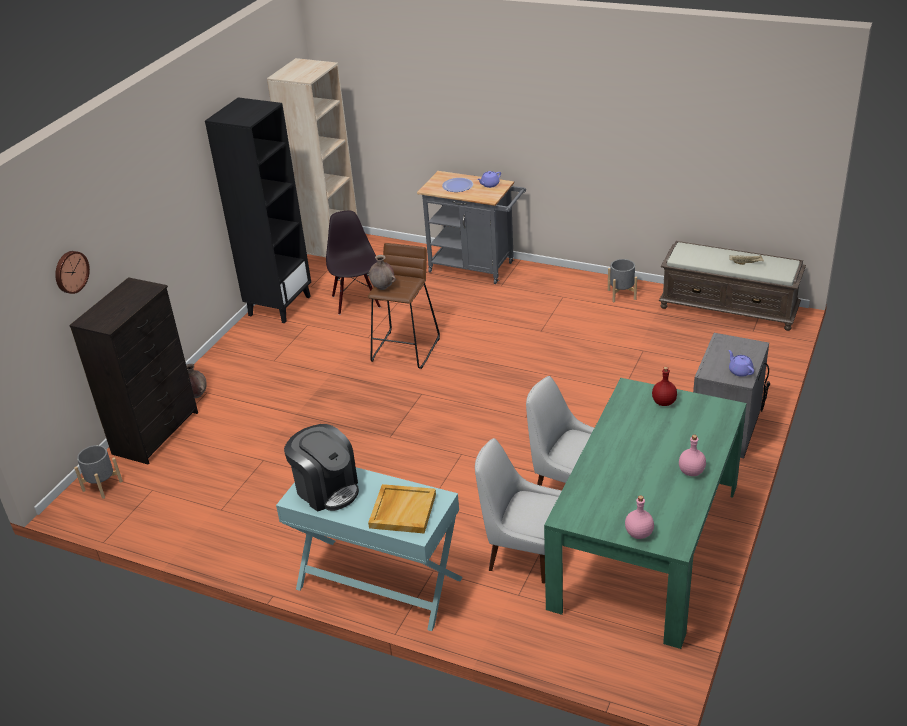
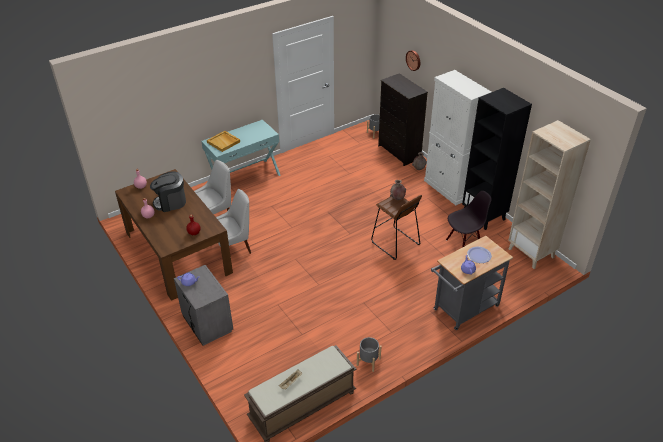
camera: 120 degrees right, 5 degrees up
(234, 351) = (448, 188): none -> white cabinet
(326, 489) = (256, 131): coffee machine -> coffee machine (171, 202)
(357, 301) = (464, 244): black chair -> black chair turned 45 degrees counterclockwise
(646, 544) = (178, 252): green dining table -> brown dining table

